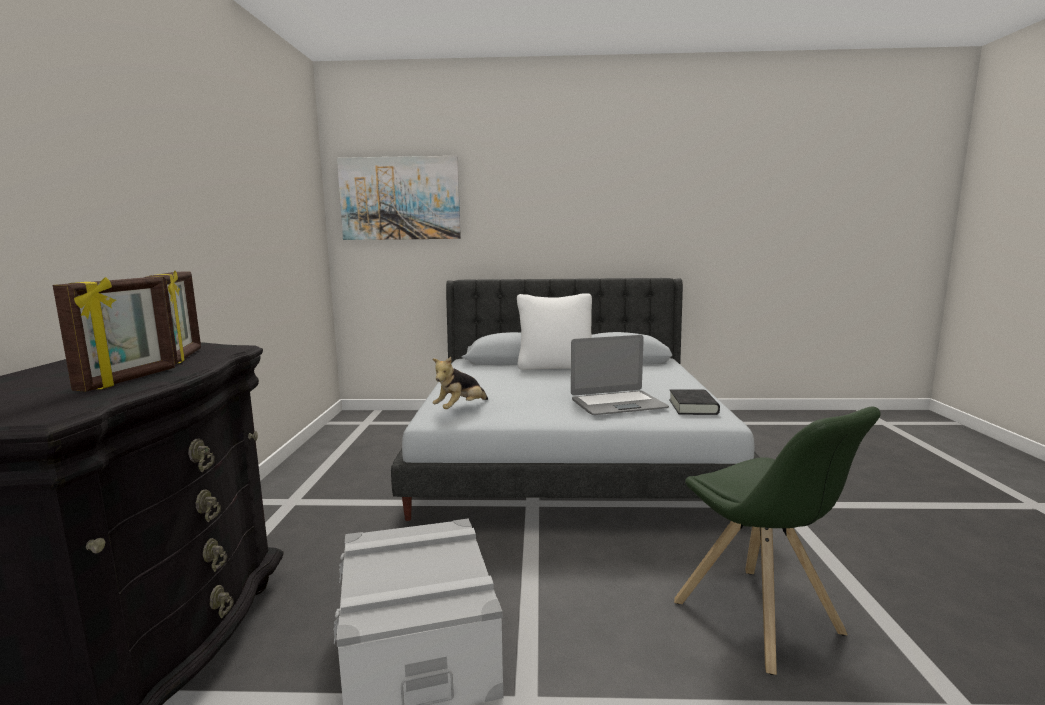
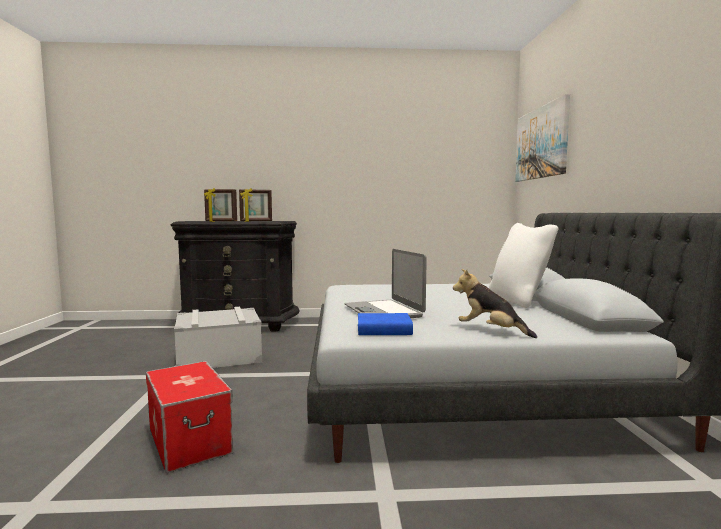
camera: 85 degrees right, 5 degrees down
(460, 409) = (356, 285): plush toy -> plush toy (490, 331)
(693, 407) = (384, 330): black book -> blue book
(758, 617) = (188, 440): green chair -> storage box

